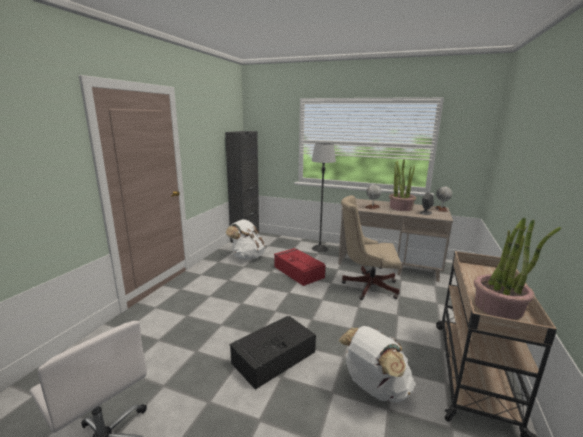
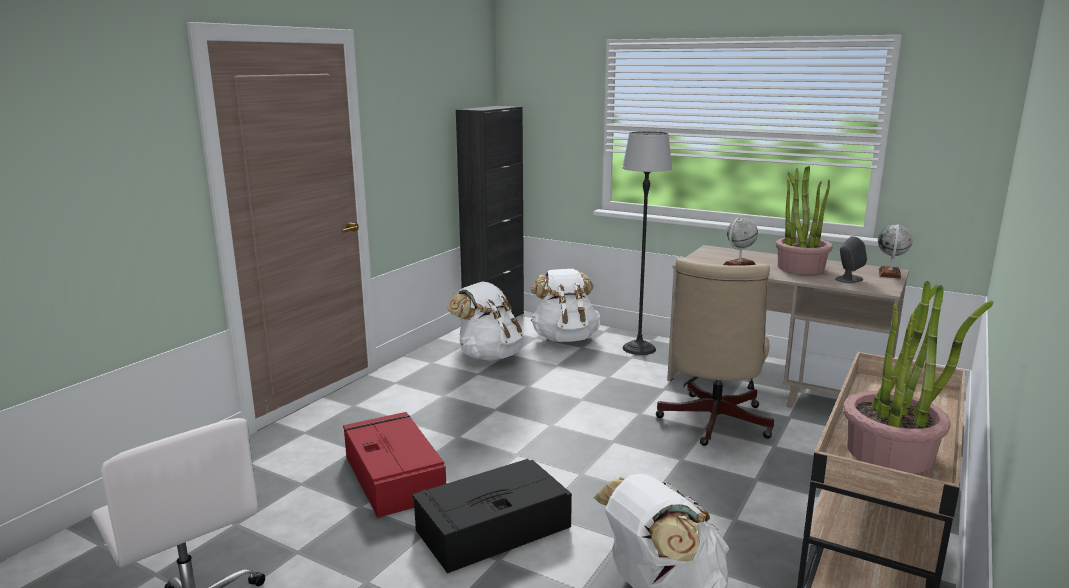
camera: 10 degrees right, 0 degrees up
(282, 245) = (565, 338): none -> white backpack
(298, 271) = (581, 389): red storage box -> red storage box (393, 475)
(366, 286) = (712, 423): beige office chair -> beige office chair turned 90 degrees counterclockwise

